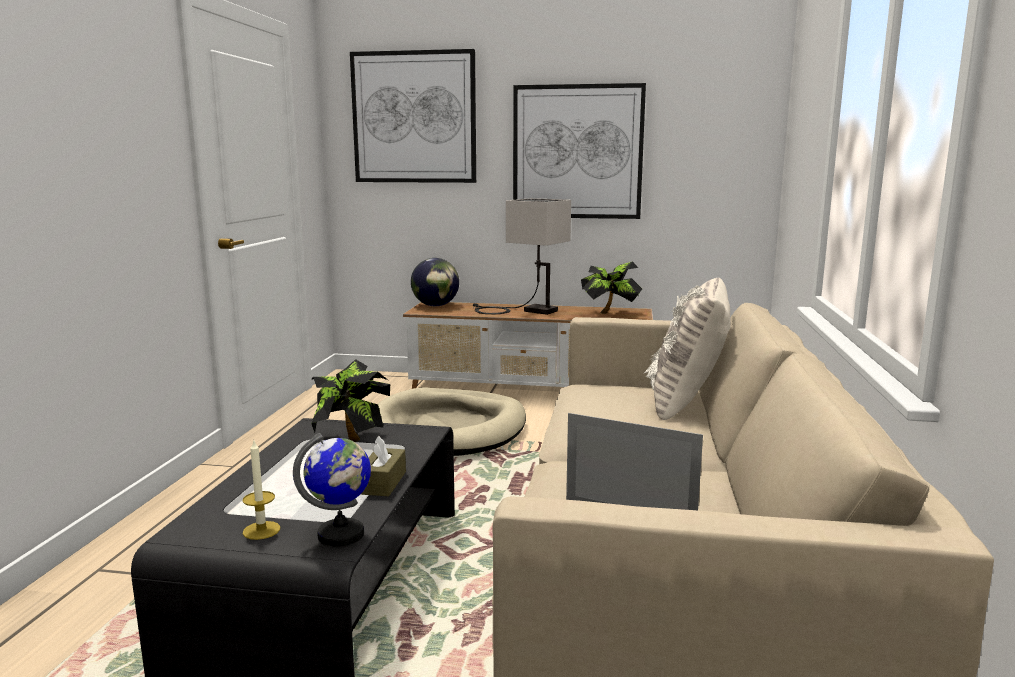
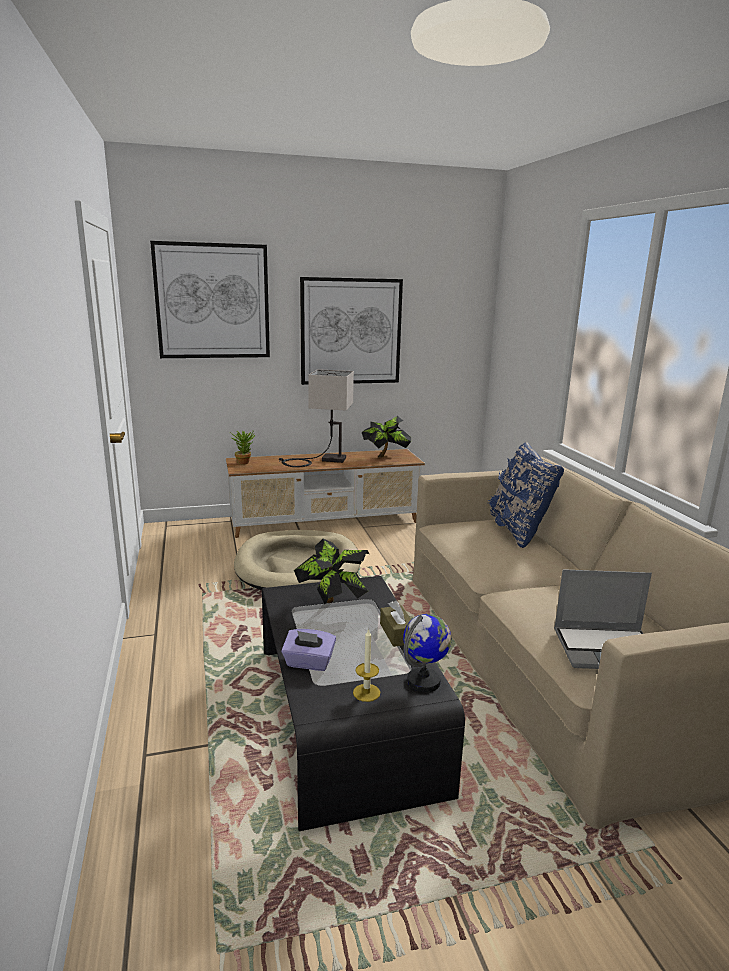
camera: 25 degrees left, 5 degrees up
(245, 490) = (308, 663): none -> purple tissue box
(435, 305) = (244, 462): globe -> potted plant
(684, 401) = (517, 530): beige pillow -> blue pillow

